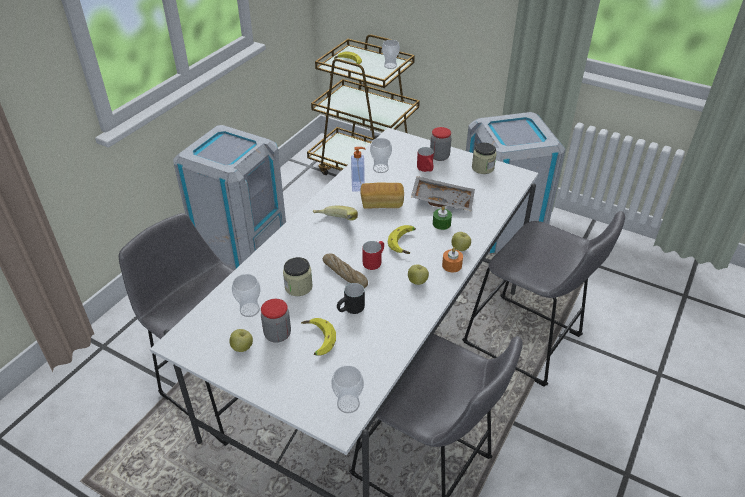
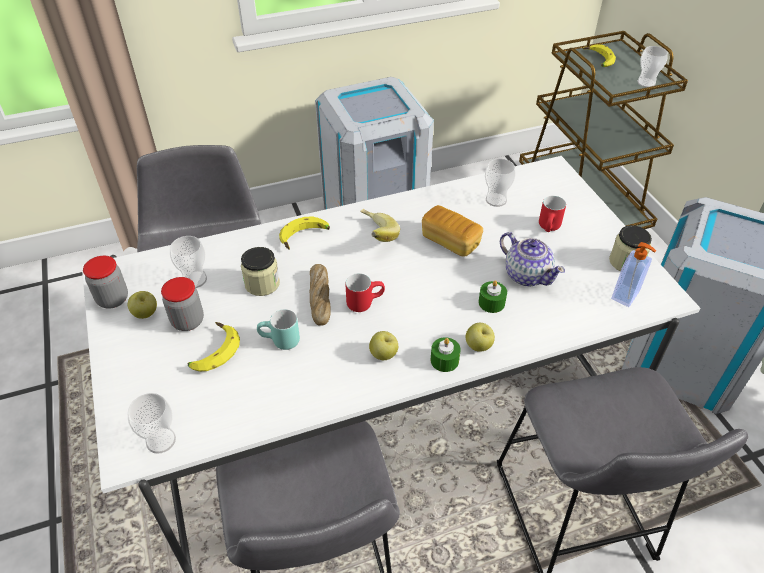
camera: 40 degrees right, 5 degrees up
(351, 311) = (280, 342): black mug -> turquoise mug
(358, 186) = (448, 208): soap dispenser -> soap dispenser (626, 296)
(405, 243) = (422, 301): banana -> banana (305, 238)
(439, 156) = (584, 220): jar -> jar (113, 299)
(442, 200) = (527, 274): grey tray -> teapot
(452, 265) = (444, 360): orange candle -> green candle

